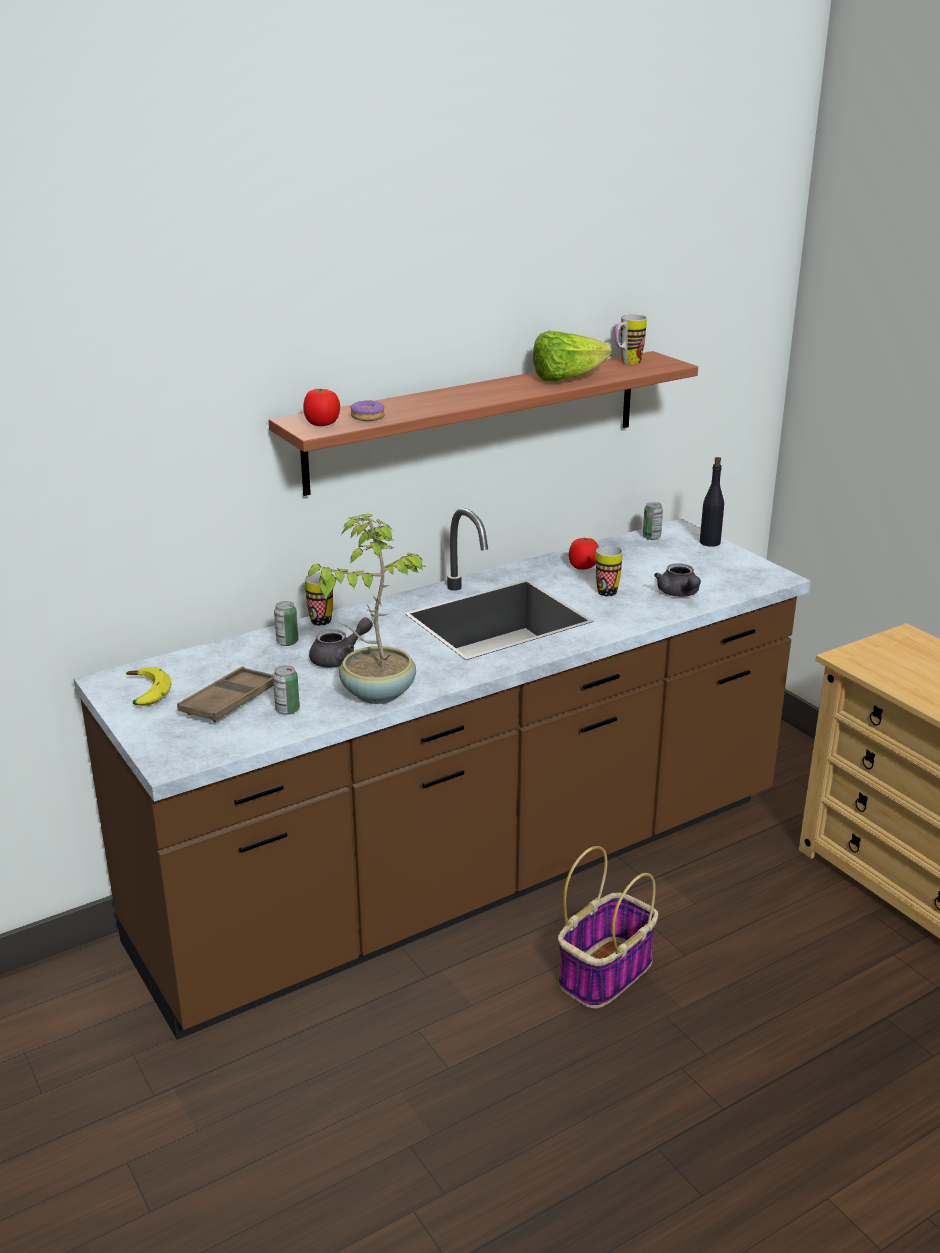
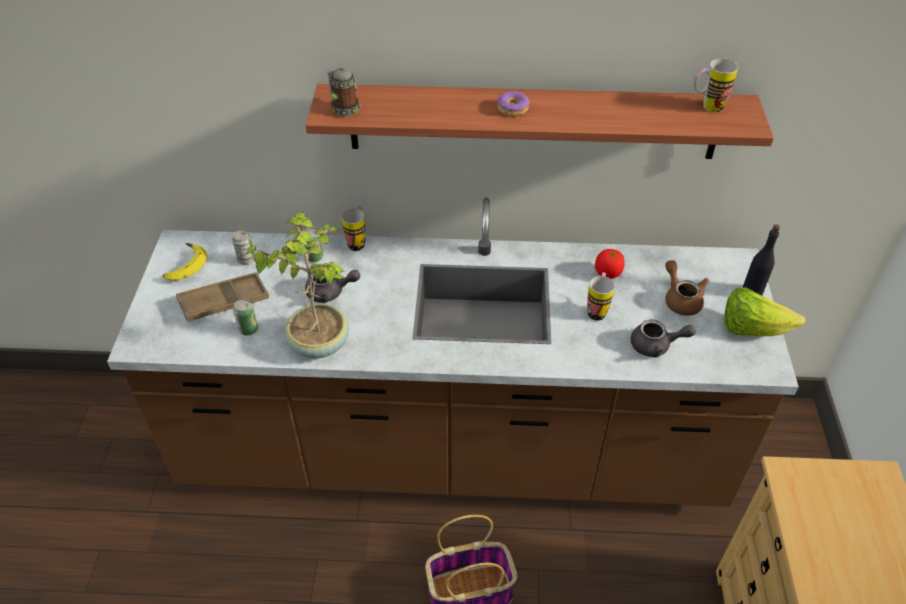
camera: 35 degrees right, 20 degrees up
(322, 424) = (343, 107): tomato -> mug
(368, 417) = (388, 110): donut -> donut (513, 109)
(566, 379) = (618, 113): lettuce -> lettuce (752, 328)
(651, 537) = (705, 262): can -> can (246, 260)
(662, 563) = (681, 299): none -> brown teapot
(679, 594) = (656, 346): grey teapot -> grey teapot turned 105 degrees counterclockwise

